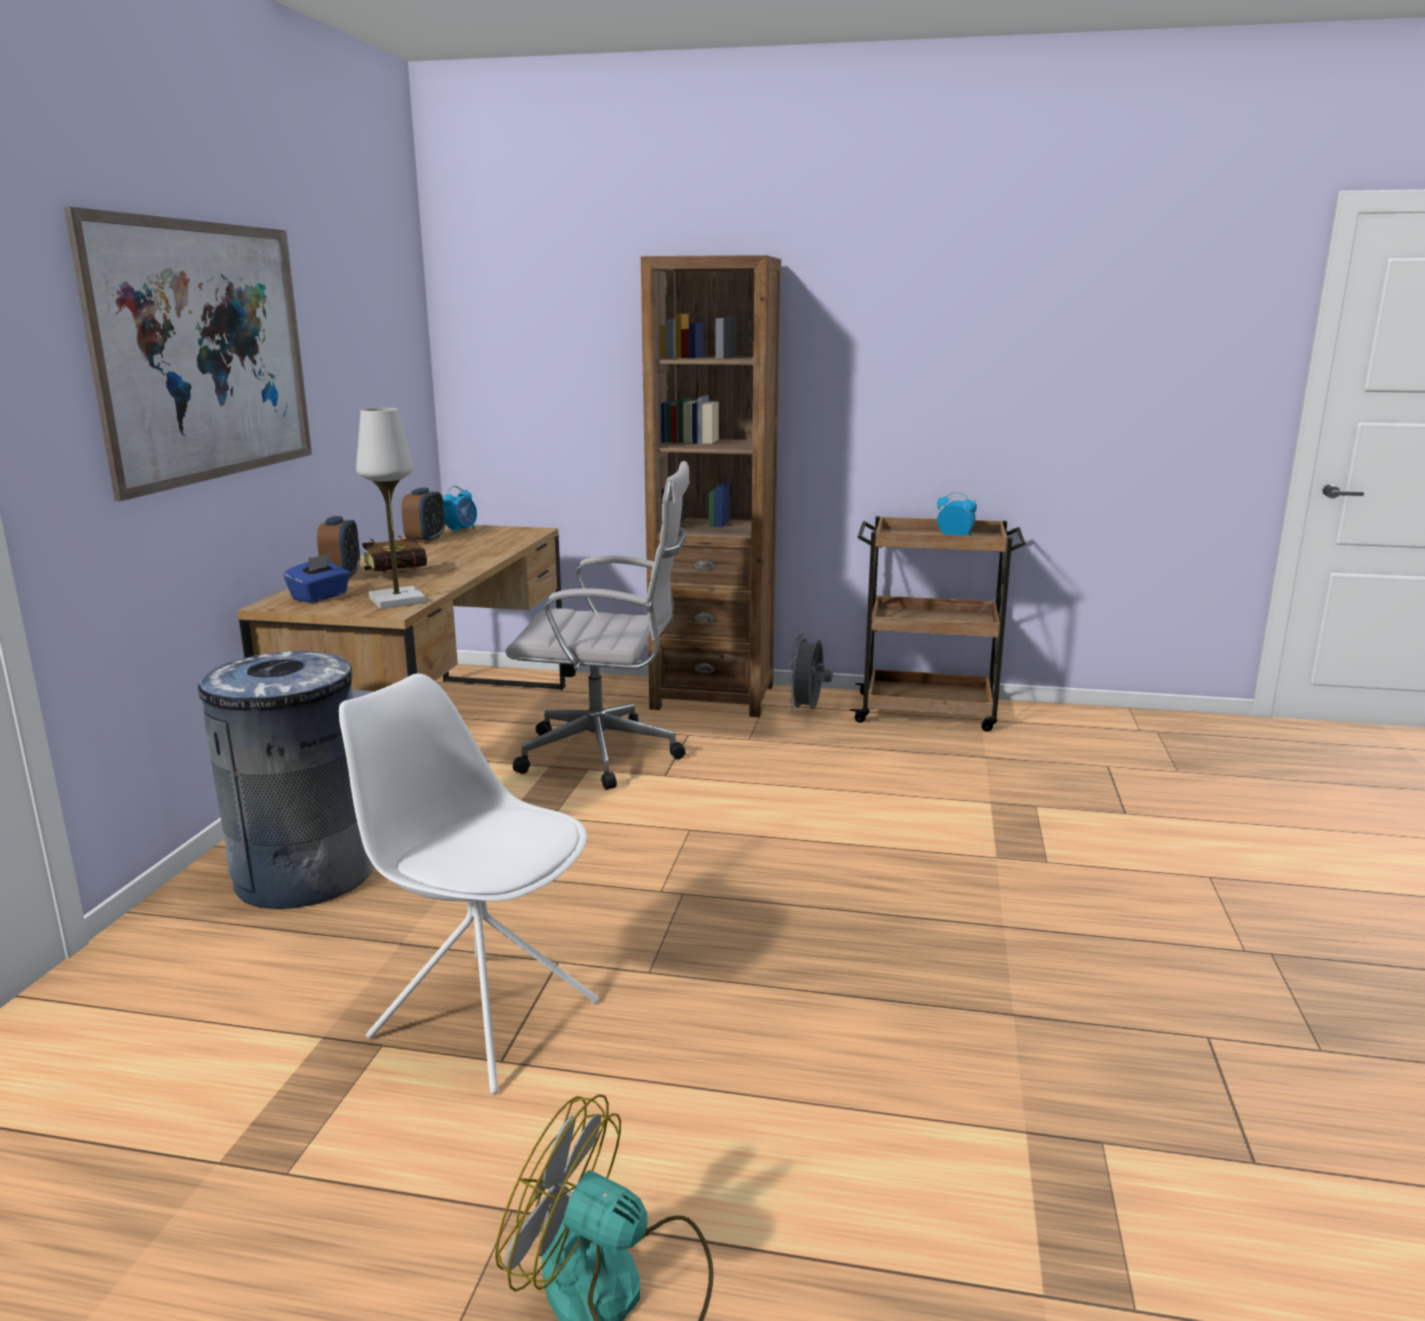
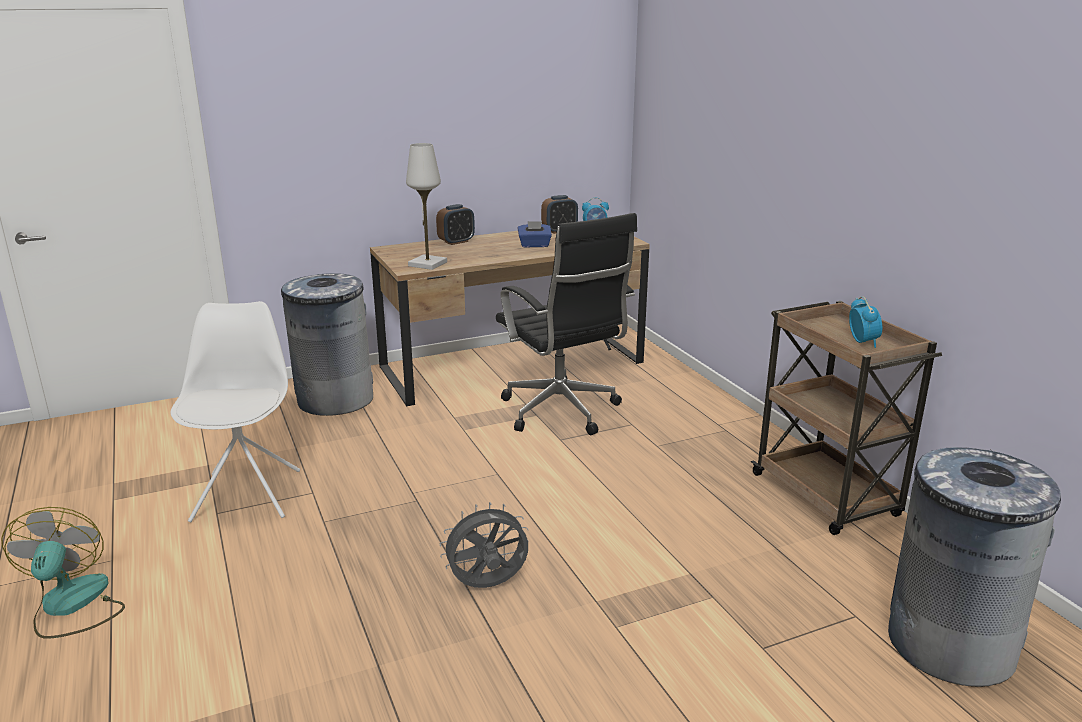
camera: 55 degrees right, 5 degrees up
(206, 352) = (373, 98): picture -> none
(320, 597) = (412, 251): blue tissue box -> blue tissue box (534, 245)
(403, 574) = (479, 249): book -> none
(607, 755) = (562, 413): white office chair -> black office chair
(713, 697) = (707, 409): brown bookcase -> none
(807, 711) = (742, 449): grey fan -> grey fan (488, 586)
(1165, 751) = (949, 643): none -> grey trash can

